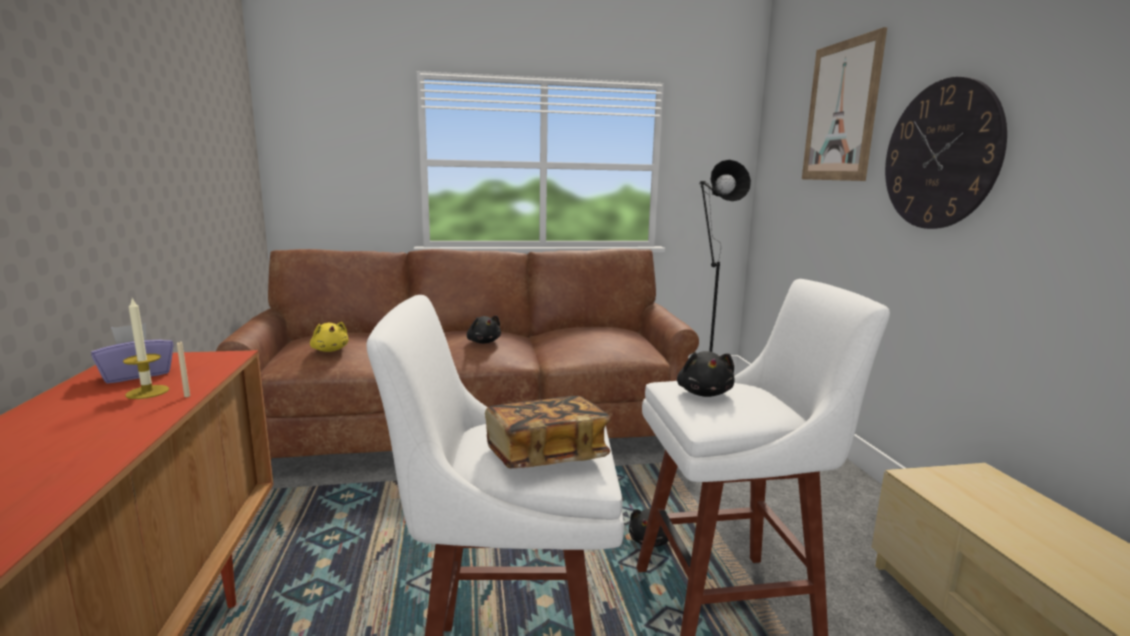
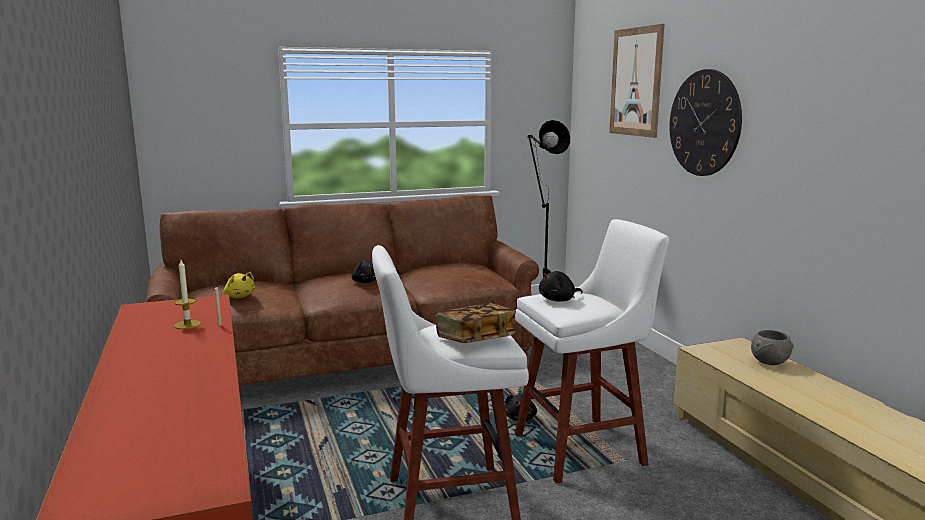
camera: 10 degrees left, 0 degrees up
(136, 374) = (162, 315): purple tissue box -> none
(704, 393) = (558, 300): black plush toy -> black plush toy turned 75 degrees clockwise
(1041, 517) = (770, 363): none -> grey bowl

